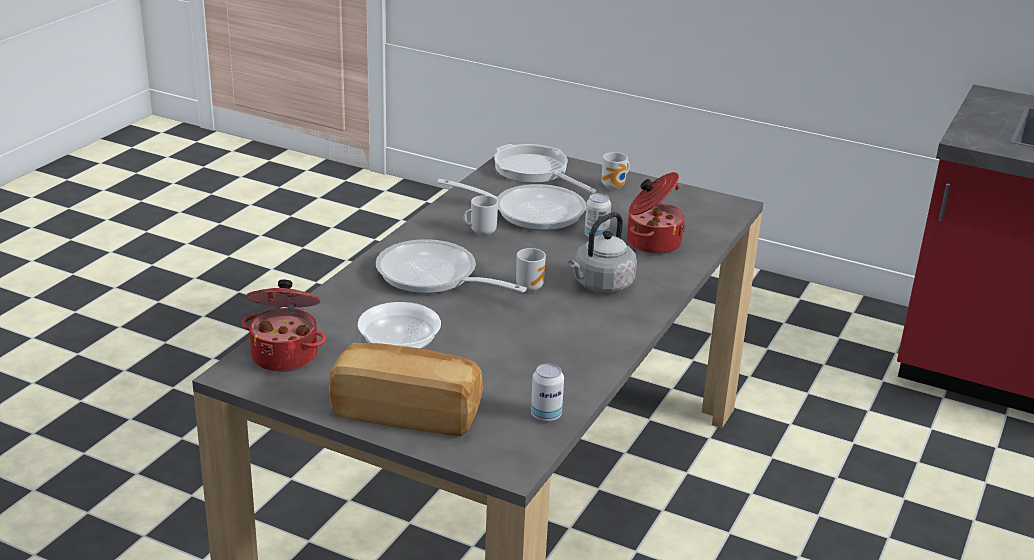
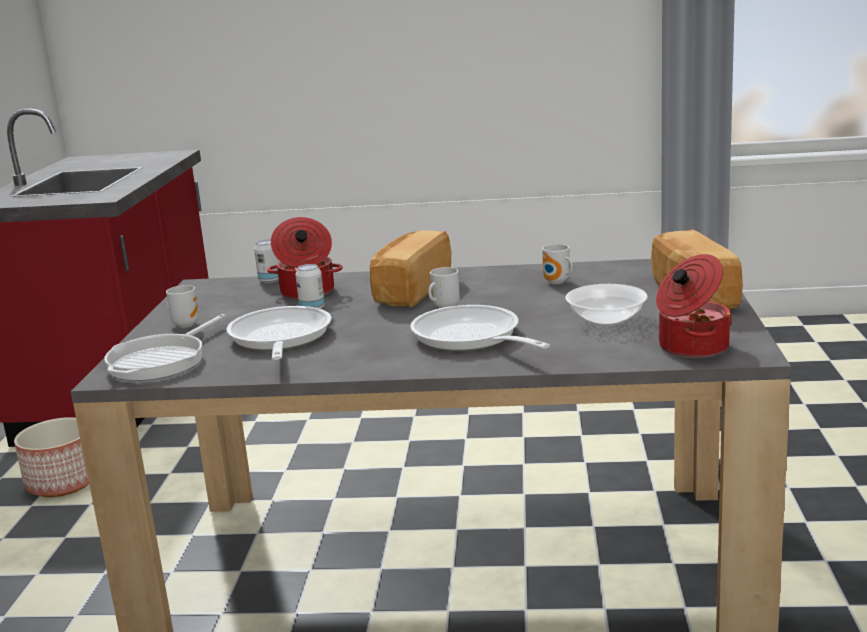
camera: 110 degrees left, 10 degrees down
(434, 277) = (471, 339): frying pan -> frying pan turned 135 degrees clockwise
(481, 232) = (351, 345): mug -> mug (557, 282)
(546, 415) = (625, 267): can -> can (270, 280)
(601, 285) = (410, 291): grey kettle -> bread
(821, 339) = (63, 482): none -> planter

